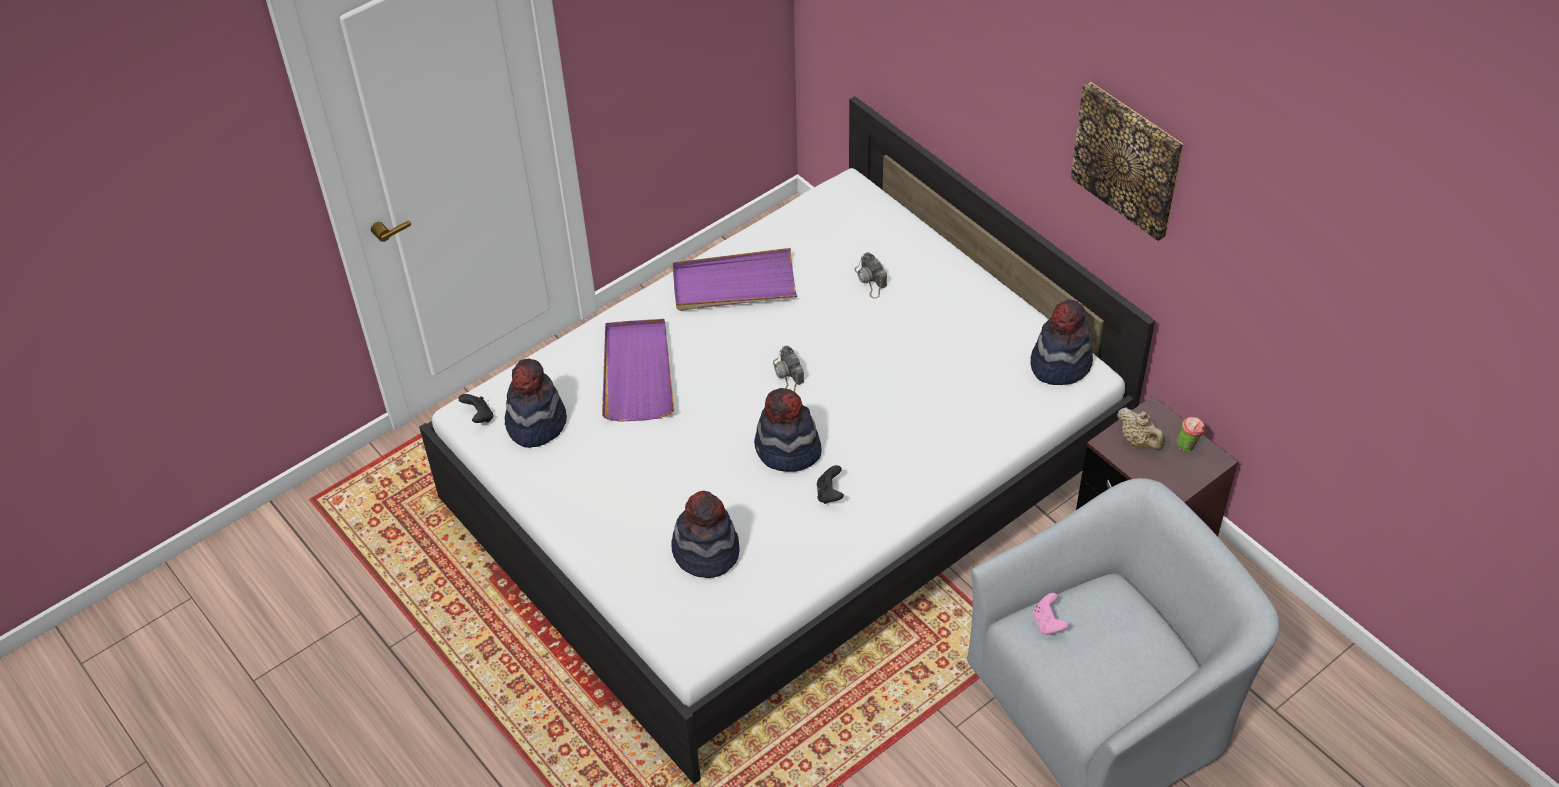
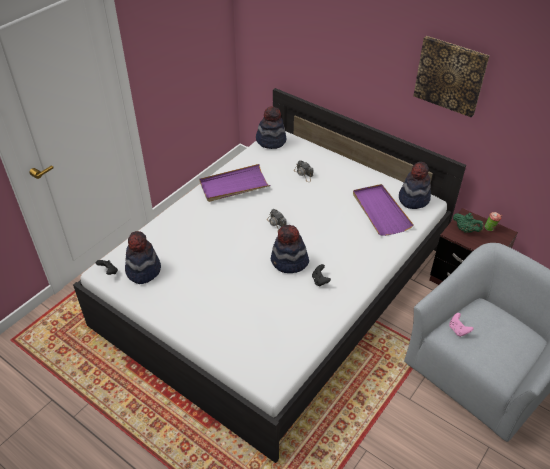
camera: 15 degrees left, 5 degrees down
(637, 372) = (194, 235): purple tray -> purple tray (380, 211)
(706, 552) = (261, 324): hat -> hat (271, 141)
(1139, 441) = (465, 230): beige teapot -> green teapot

